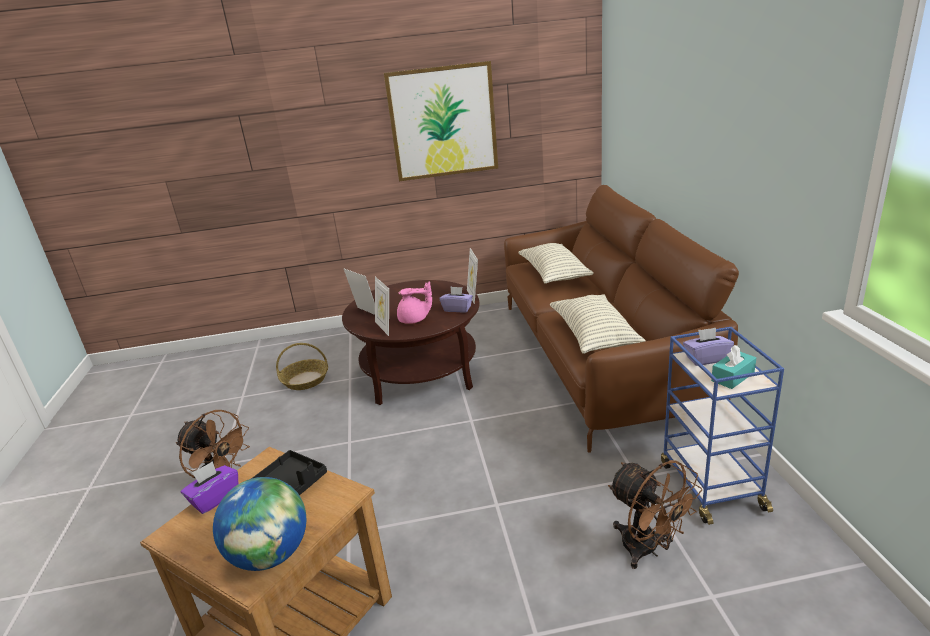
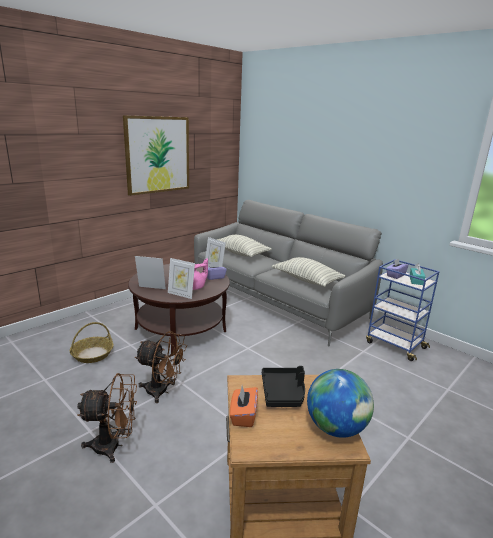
camera: 40 degrees left, 5 degrees down
(215, 498) = (243, 415): purple tissue box -> orange tissue box
(597, 357) = (277, 300): brown sofa -> grey sofa
(648, 550) = (405, 380): brown fan -> brown fan (162, 391)

